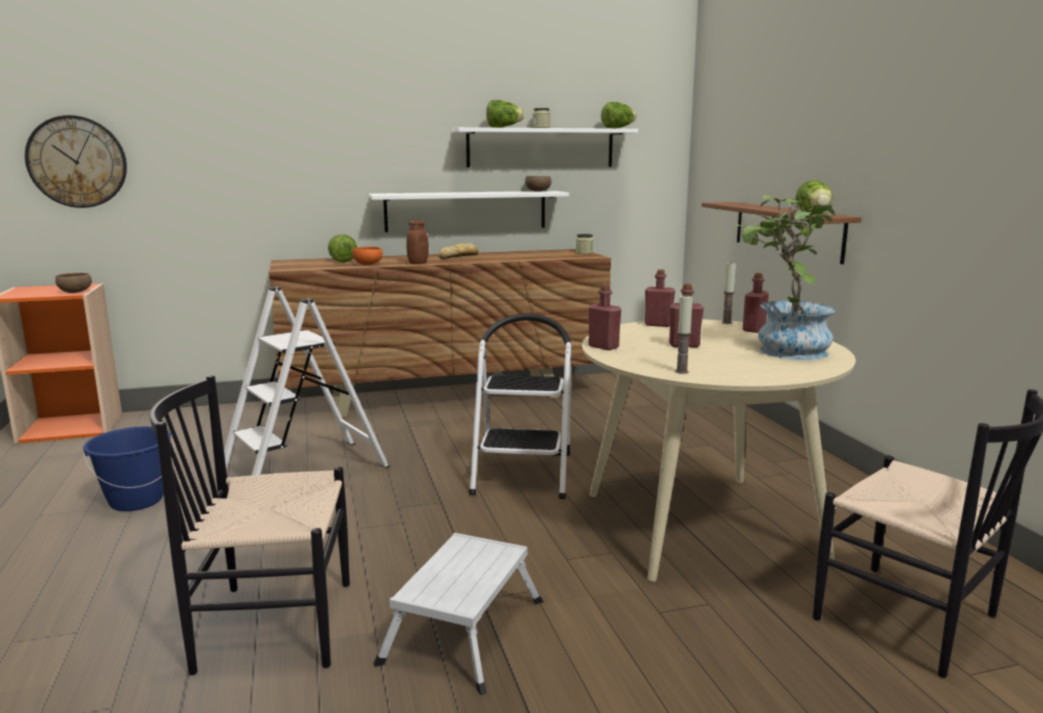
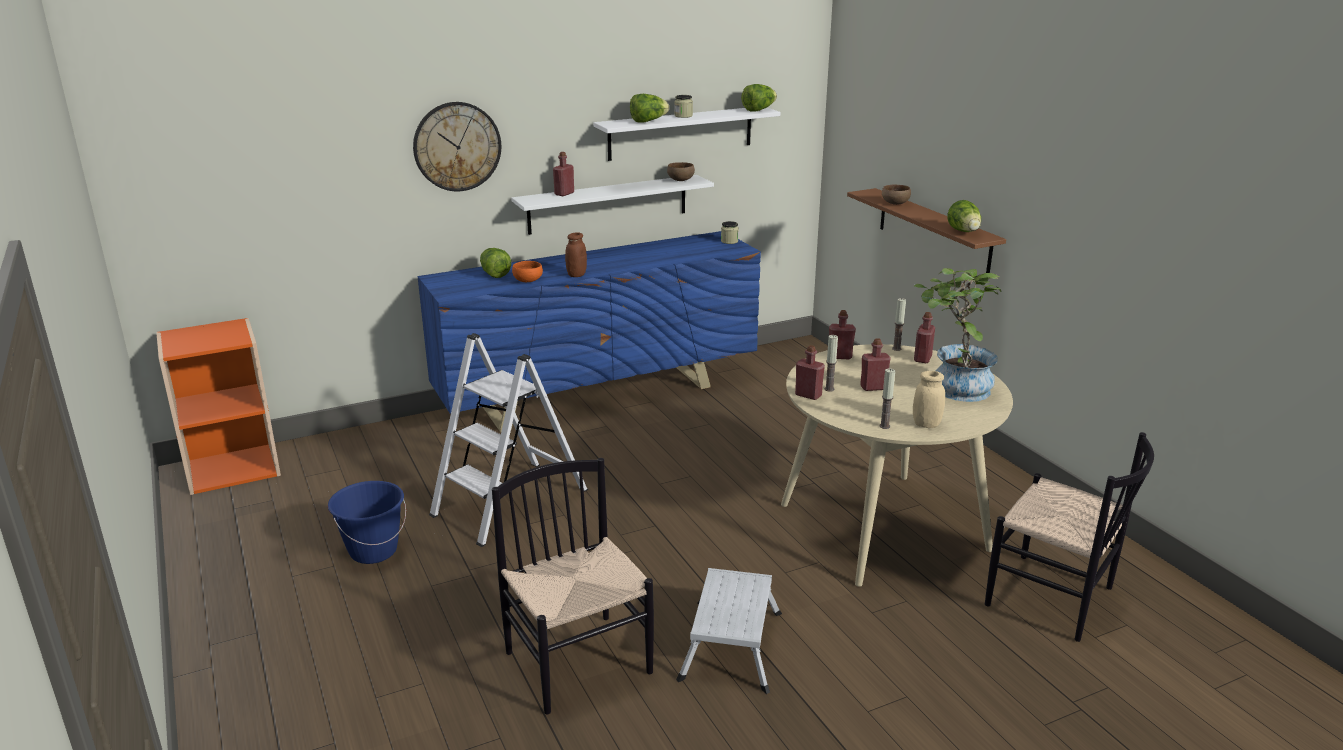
camera: 10 degrees left, 10 degrees up
(74, 292) = (238, 338): brown bowl -> brown bowl (894, 203)
(77, 162) = (215, 196): wall clock -> wall clock (457, 146)
(268, 626) = (576, 659): black chair -> black chair turned 75 degrees clockwise
(419, 193) = (564, 193): none -> red bottle
(447, 398) = (599, 396): brown cabinet -> blue cabinet
(459, 256) = (608, 256): bread -> none
(524, 472) = (714, 485): step ladder -> none
(631, 344) = (829, 389): none -> candle
(735, 373) = (926, 424): none -> beige jar

